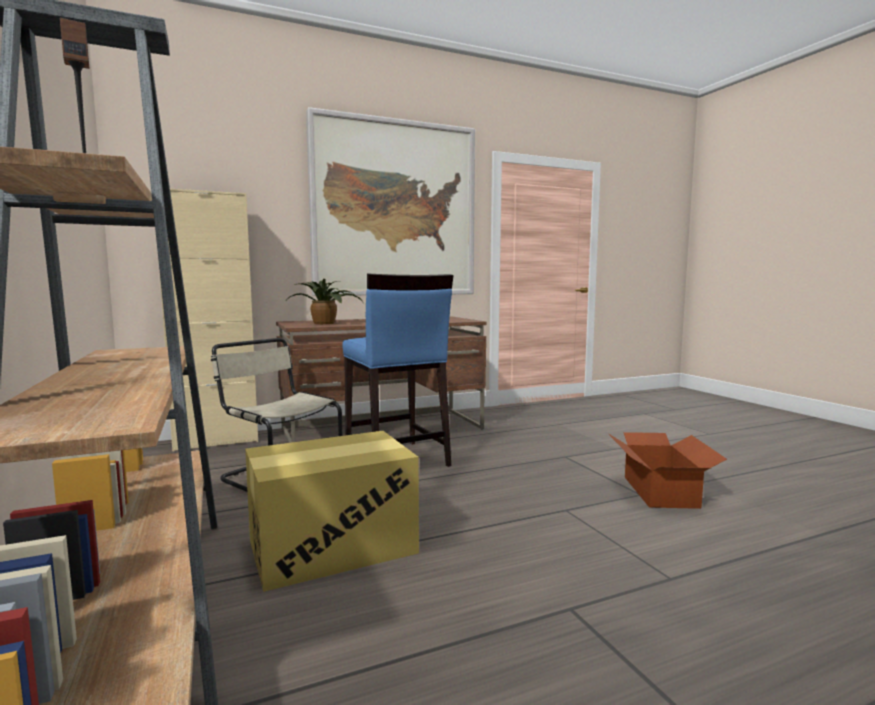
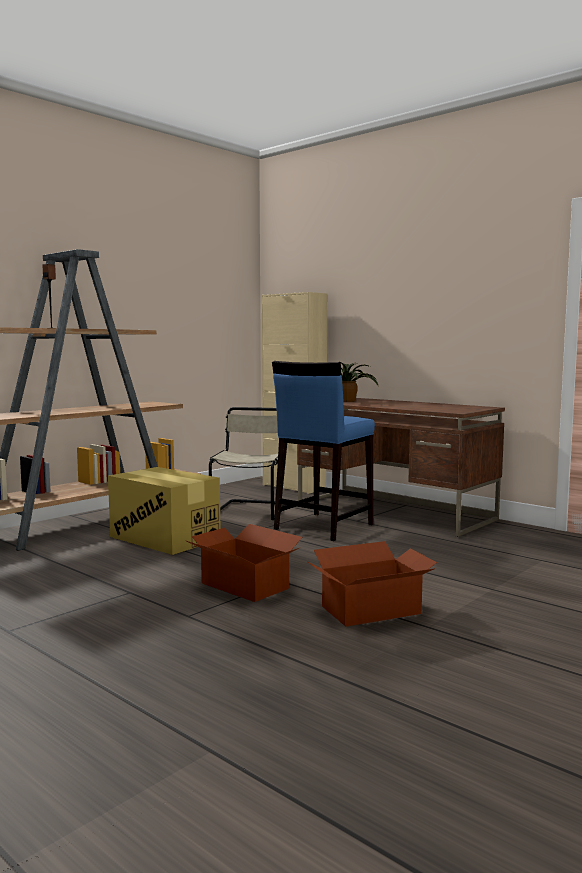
camera: 65 degrees right, 0 degrees up
(394, 209) = (448, 288): picture -> none
(572, 529) = (245, 585): none -> cardboard box

